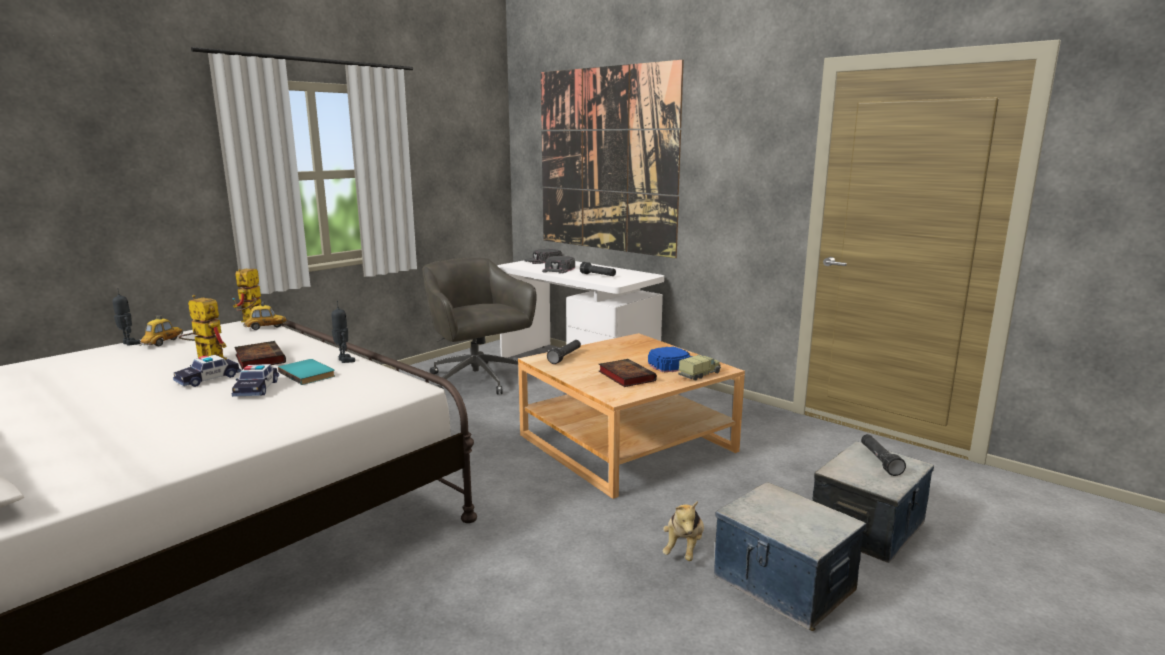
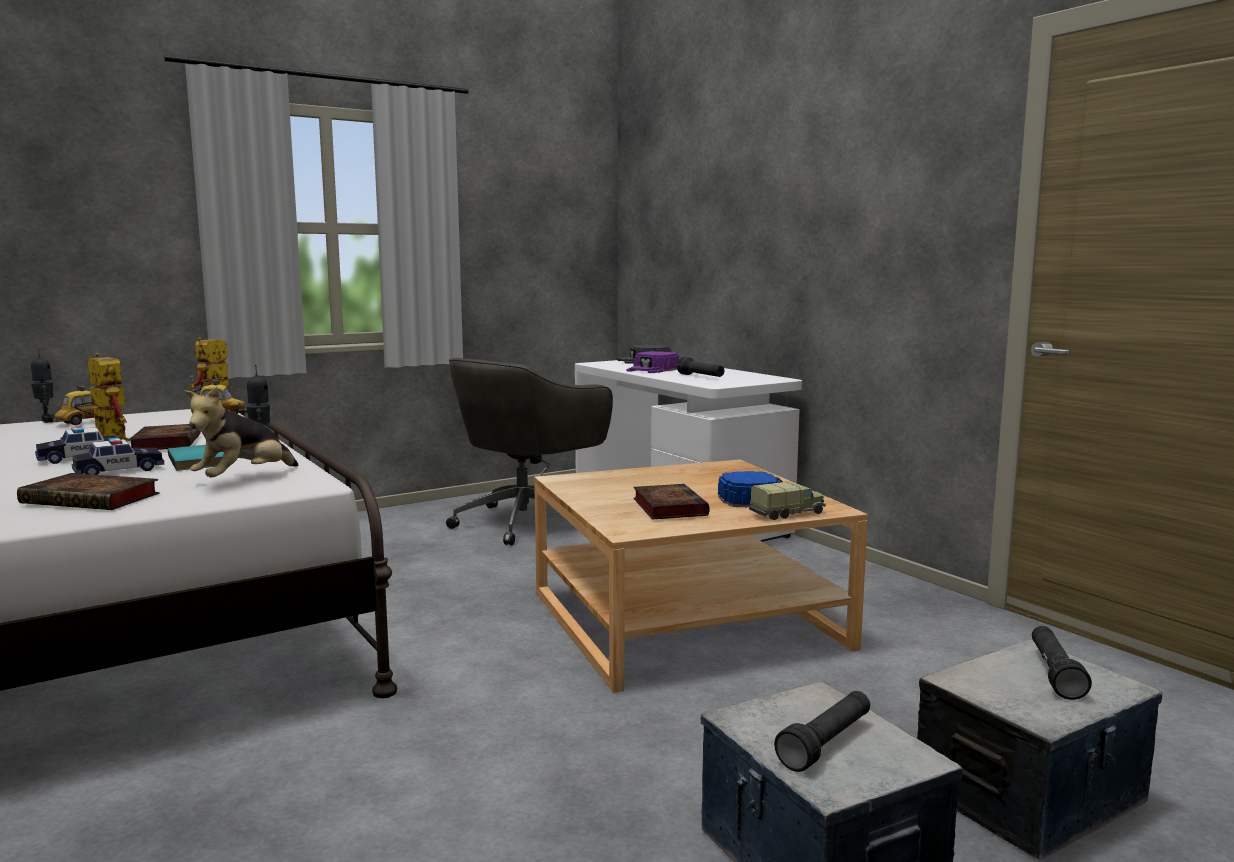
camera: 15 degrees right, 5 degrees down
(257, 388) = (119, 470): toy car -> toy car turned 135 degrees counterclockwise
(273, 417) = (94, 499): none -> book
(478, 380) = (527, 522): grey office chair -> grey office chair turned 120 degrees counterclockwise
(558, 269) = (653, 369): black cap -> purple cap
(565, 357) = (602, 479): black flashlight -> black flashlight (826, 743)
(605, 160) = (730, 213): picture -> none
(684, 549) = (678, 781): plush toy -> plush toy (243, 479)

